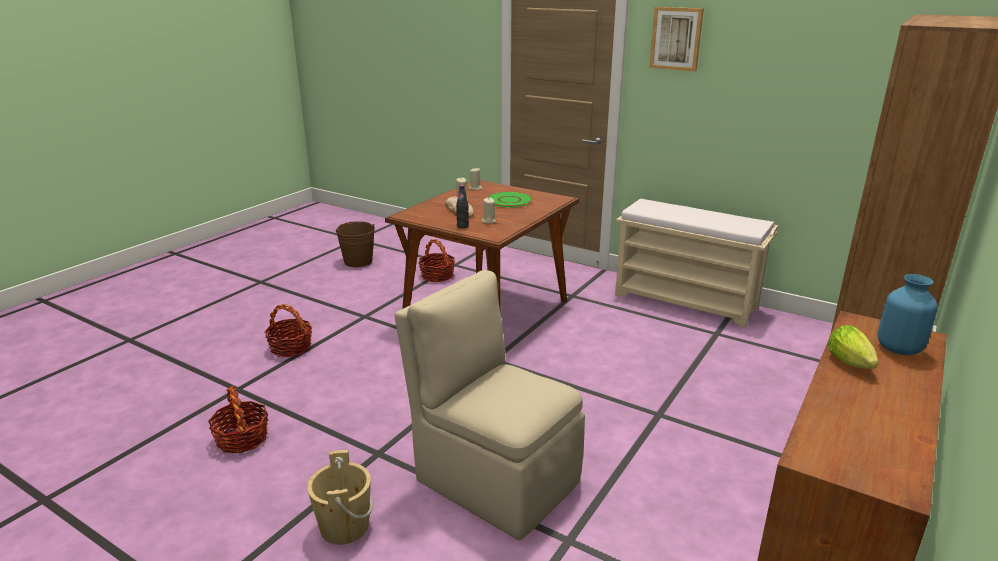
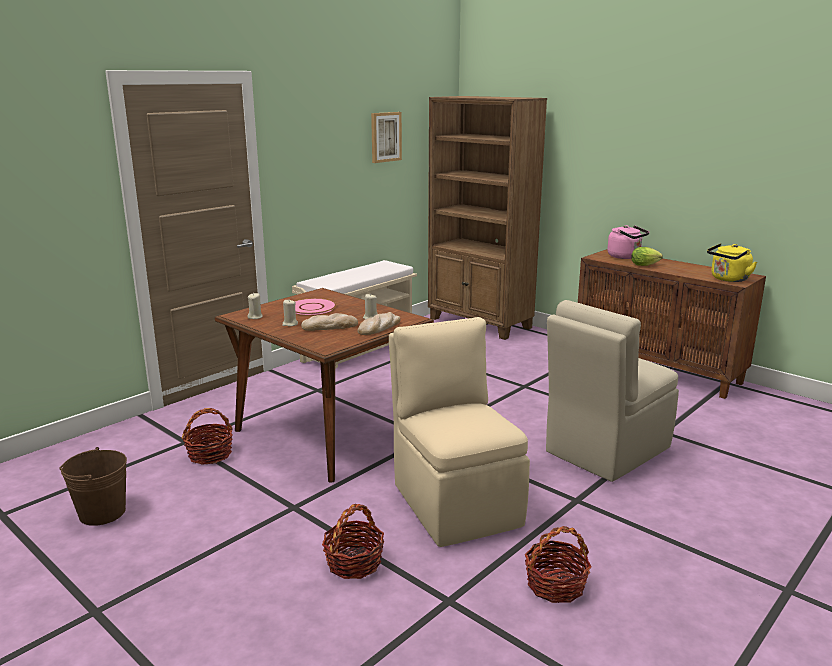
camera: 80 degrees left, 5 degrees down
(344, 526) = (674, 516): beige bucket -> none
(372, 383) = (455, 502): none -> beige chair
(462, 226) = (379, 327): black bottle -> bread
(509, 200) = (311, 308): green plate -> pink plate
(676, 38) = (297, 130): picture -> picture (385, 137)
(828, 449) = (728, 279): none -> yellow kettle
(898, 349) = (626, 257): blue vase -> pink kettle

